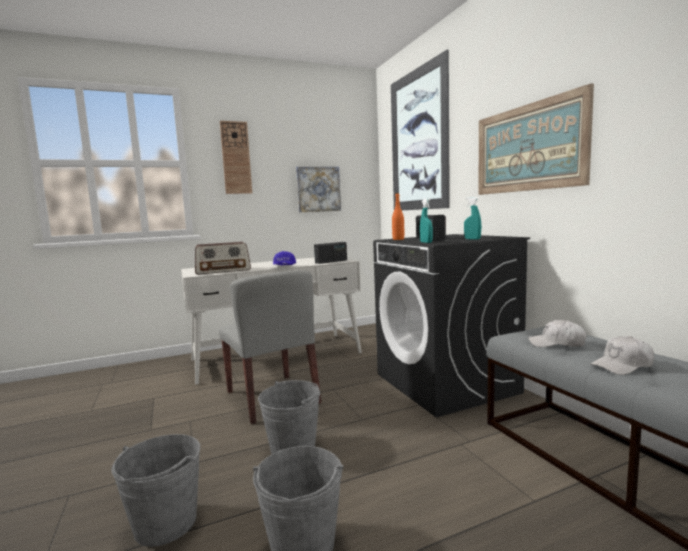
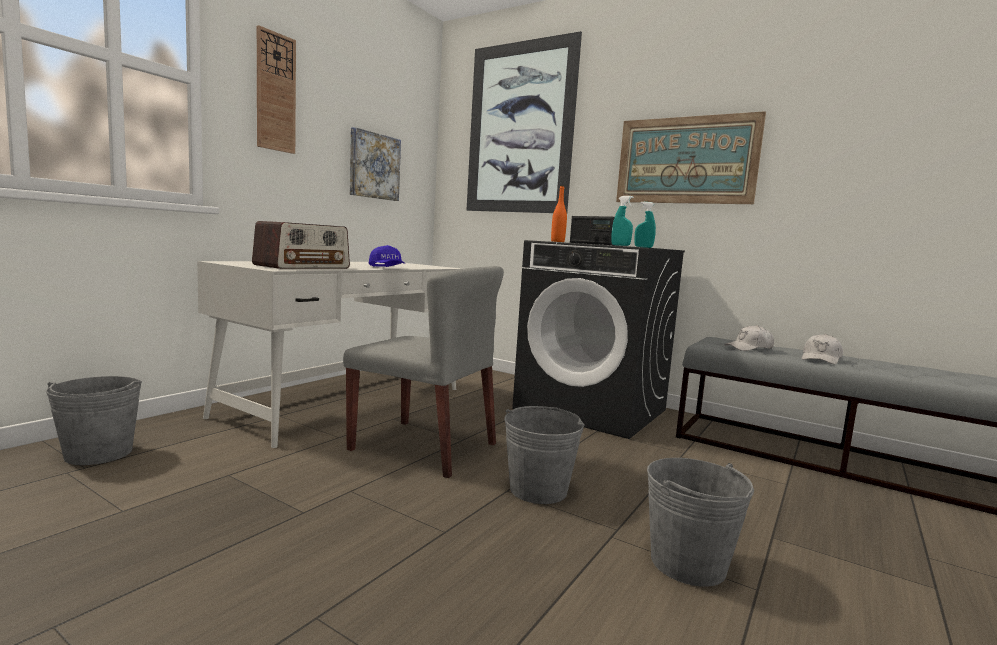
camera: 35 degrees left, 0 degrees up
(165, 523) = (524, 596): grey bucket -> grey bucket (99, 453)
(331, 261) = (429, 267): radio -> none

